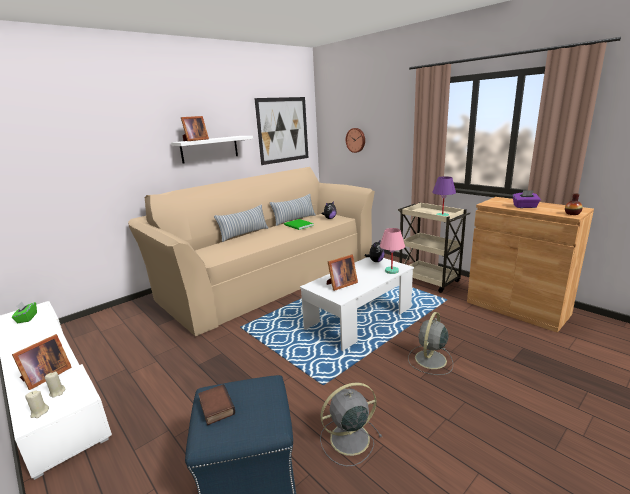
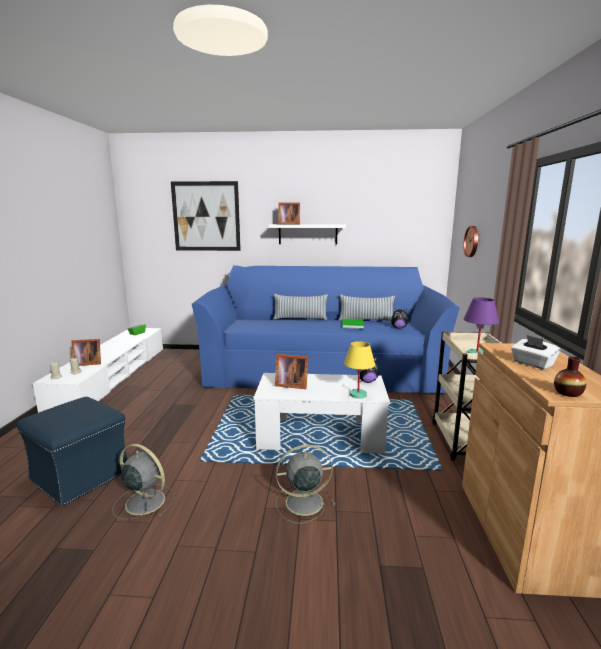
camera: 45 degrees right, 5 degrees down
(215, 407) = (64, 407): book -> none
(267, 275) = (322, 369): beige sofa -> blue sofa
(283, 130) = (400, 223): picture -> picture (206, 216)
(392, 271) = (358, 395): pink table lamp -> yellow table lamp
(525, 207) = (532, 364): purple tissue box -> white tissue box

